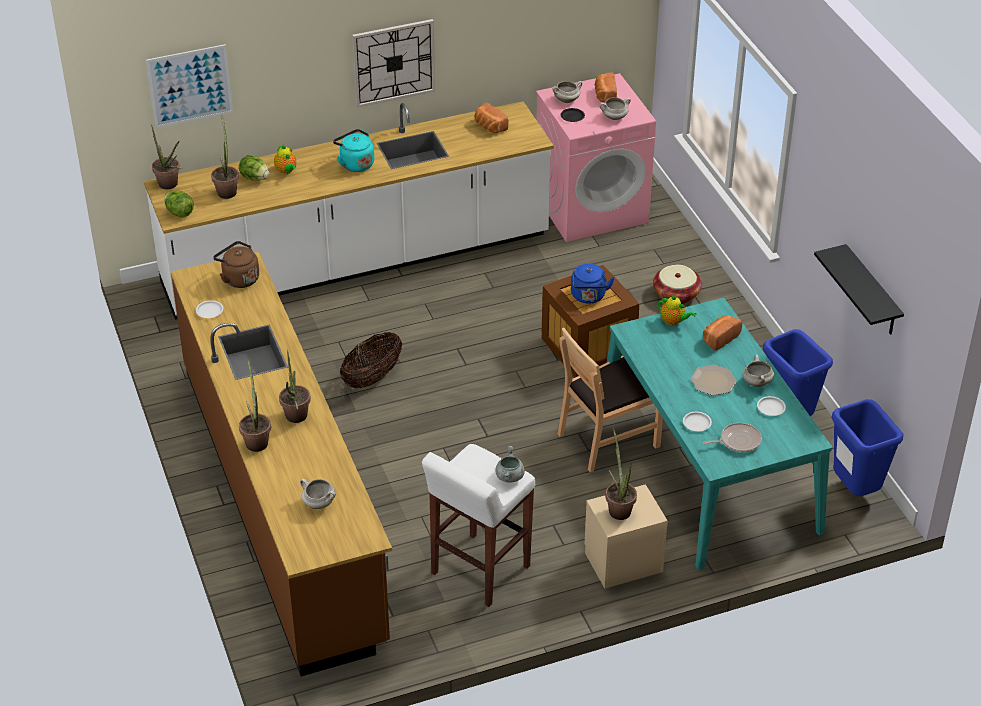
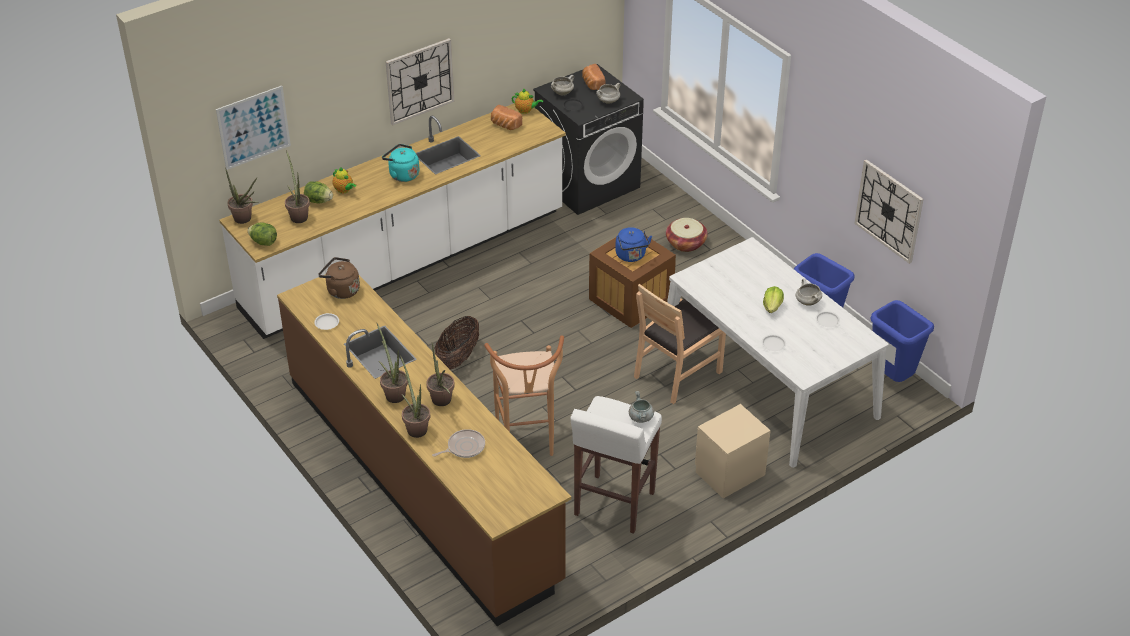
camera: 15 degrees left, 0 degrees up
(318, 503) = (492, 471): white cooking pot -> none
(410, 486) = (527, 444): none -> brown stool
(592, 208) = (588, 183): pink washing machine -> black washing machine
(618, 508) = (726, 428): potted plant -> potted plant (393, 393)
(673, 321) = (720, 264): teapot -> teapot (526, 111)
(708, 468) = (767, 382): turquoise dining table -> white dining table
(713, 381) = (772, 307): plate -> lettuce
(719, 338) = (762, 271): bread -> none
(738, 441) = (812, 353): frying pan -> frying pan (464, 447)
(872, 292) = (889, 211): black shelf -> wall clock

